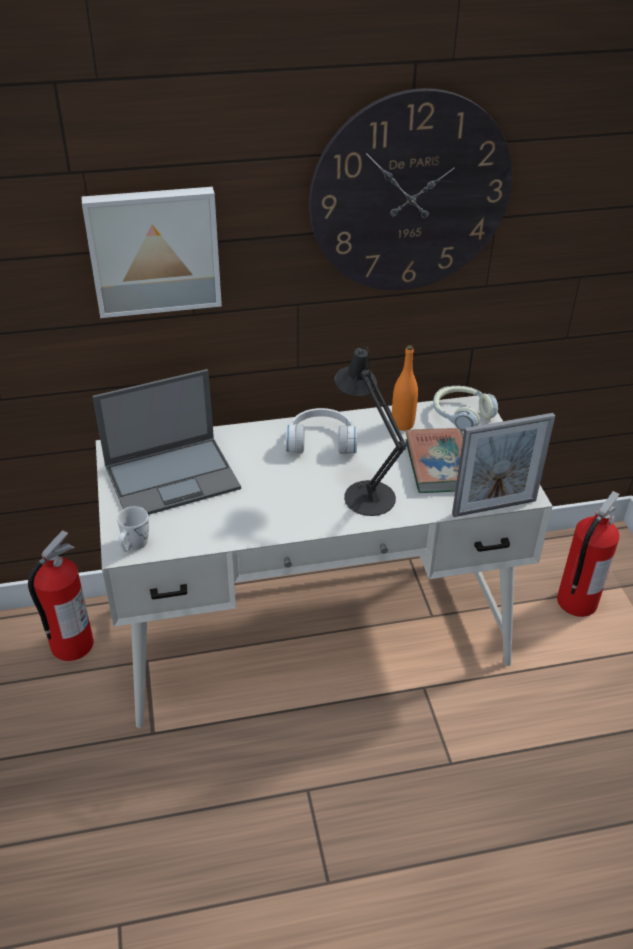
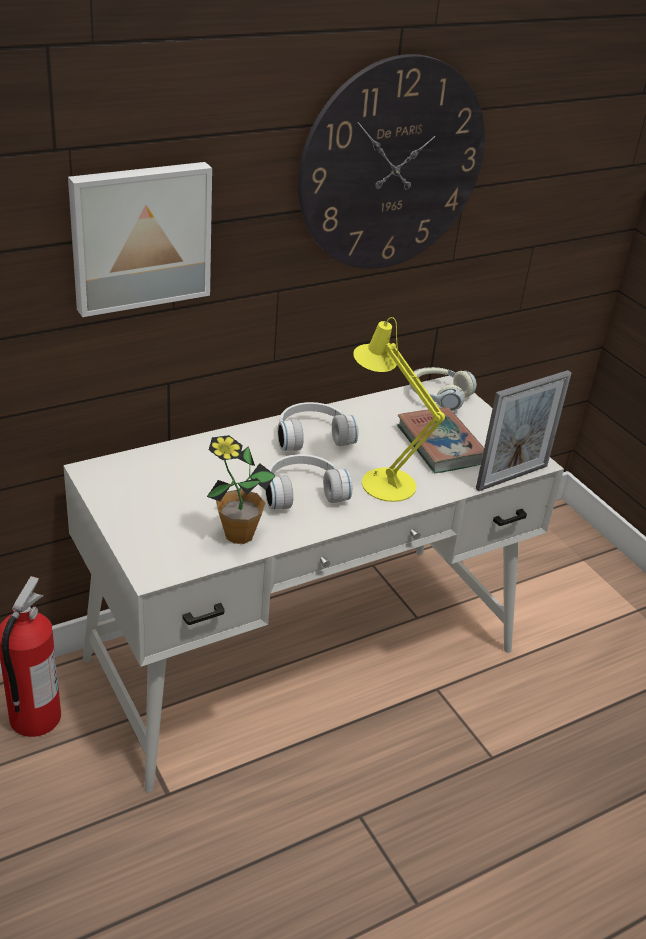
camera: 20 degrees left, 5 degrees down
(133, 545) = (162, 566): white mug -> none
(173, 477) = (172, 491): laptop -> none
(211, 526) = (239, 535): none -> potted plant
(286, 493) = (302, 491): none -> white headphones
(365, 493) = (382, 481): black table lamp -> yellow table lamp
(402, 424) = (386, 411): orange bottle -> none
(575, 602) = (548, 581): fire extinguisher -> none

